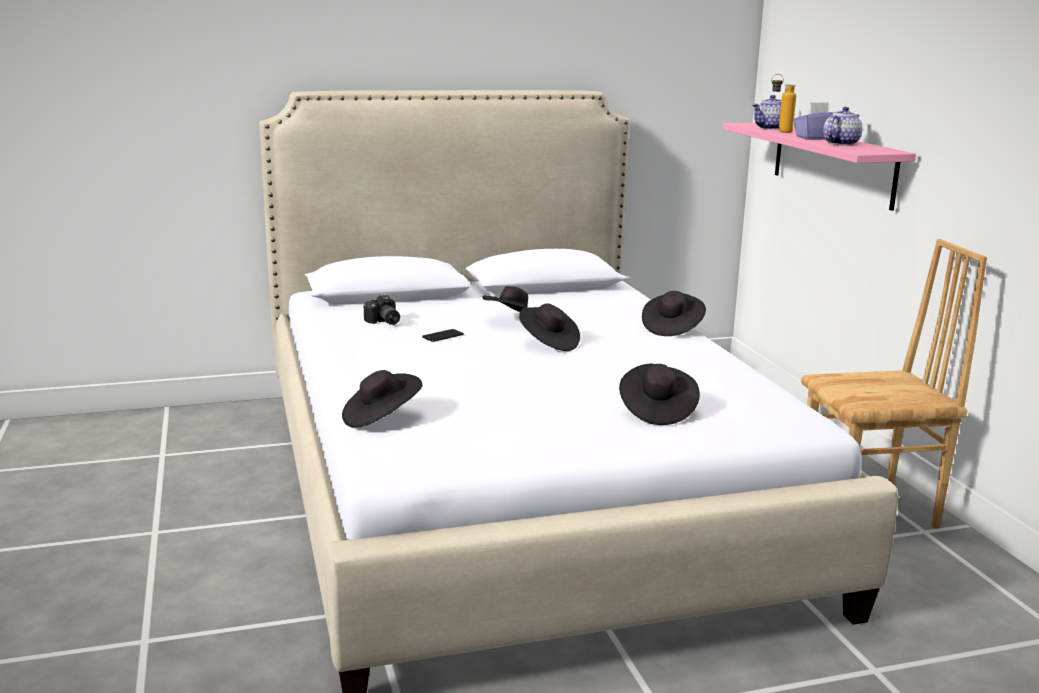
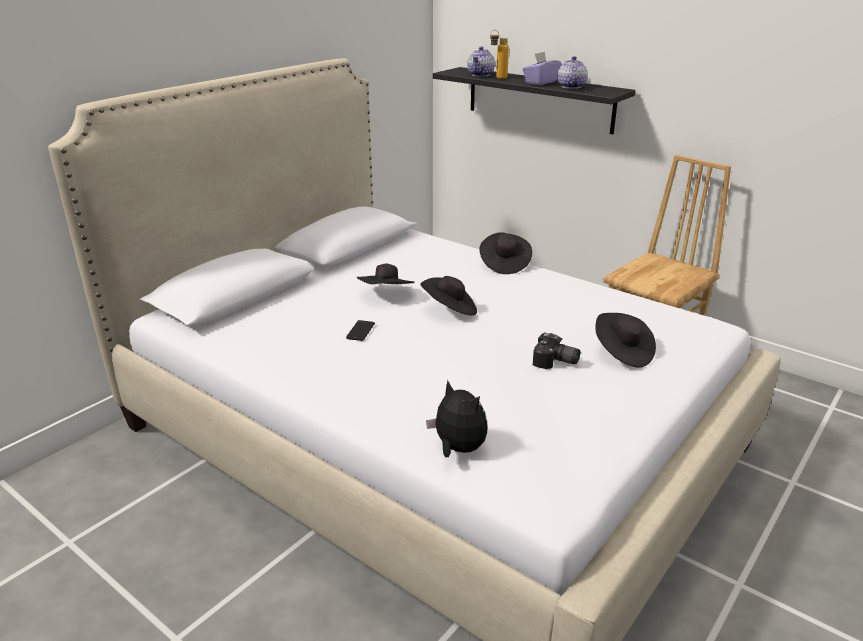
camera: 35 degrees left, 10 degrees up
(381, 418) = (458, 449): black hat -> plush toy
(383, 322) = (284, 332): camera -> camera (555, 362)
(832, 163) = (539, 99): pink shelf -> black shelf

